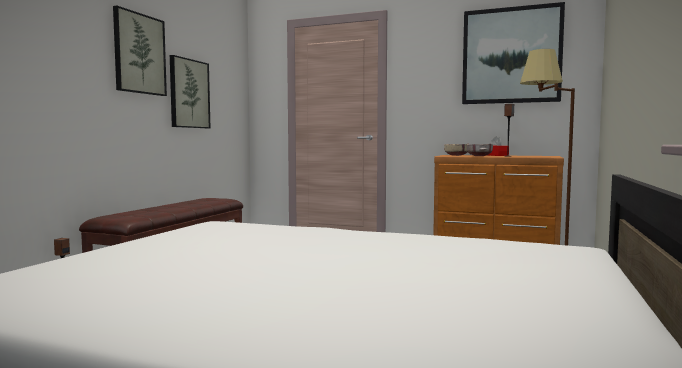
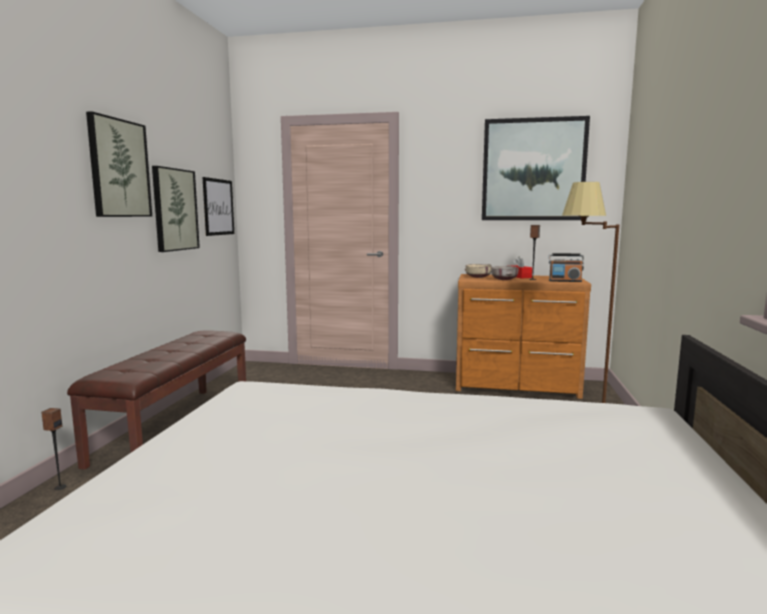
camera: 10 degrees left, 5 degrees up
(231, 97) = (218, 207): none -> picture
(538, 156) = (565, 281): none -> radio

